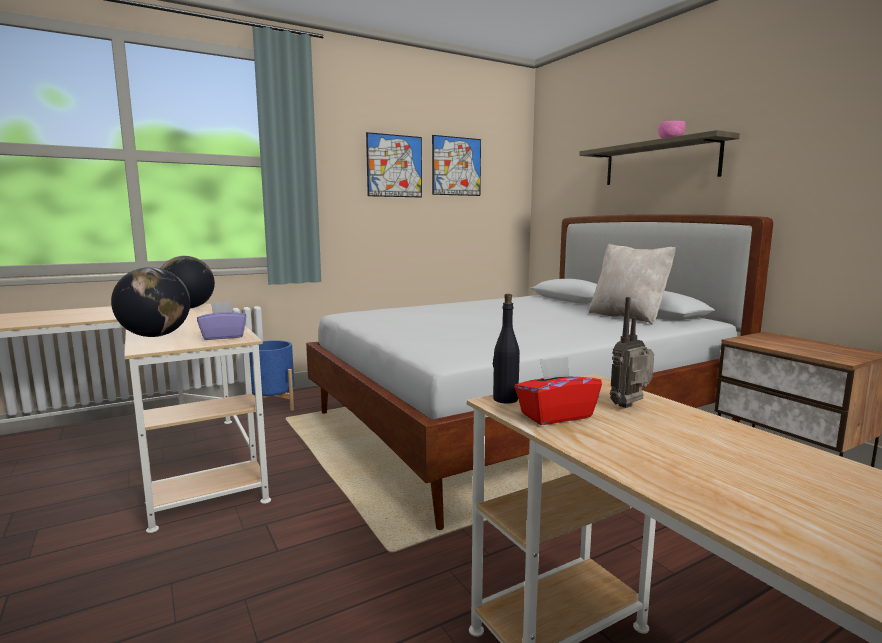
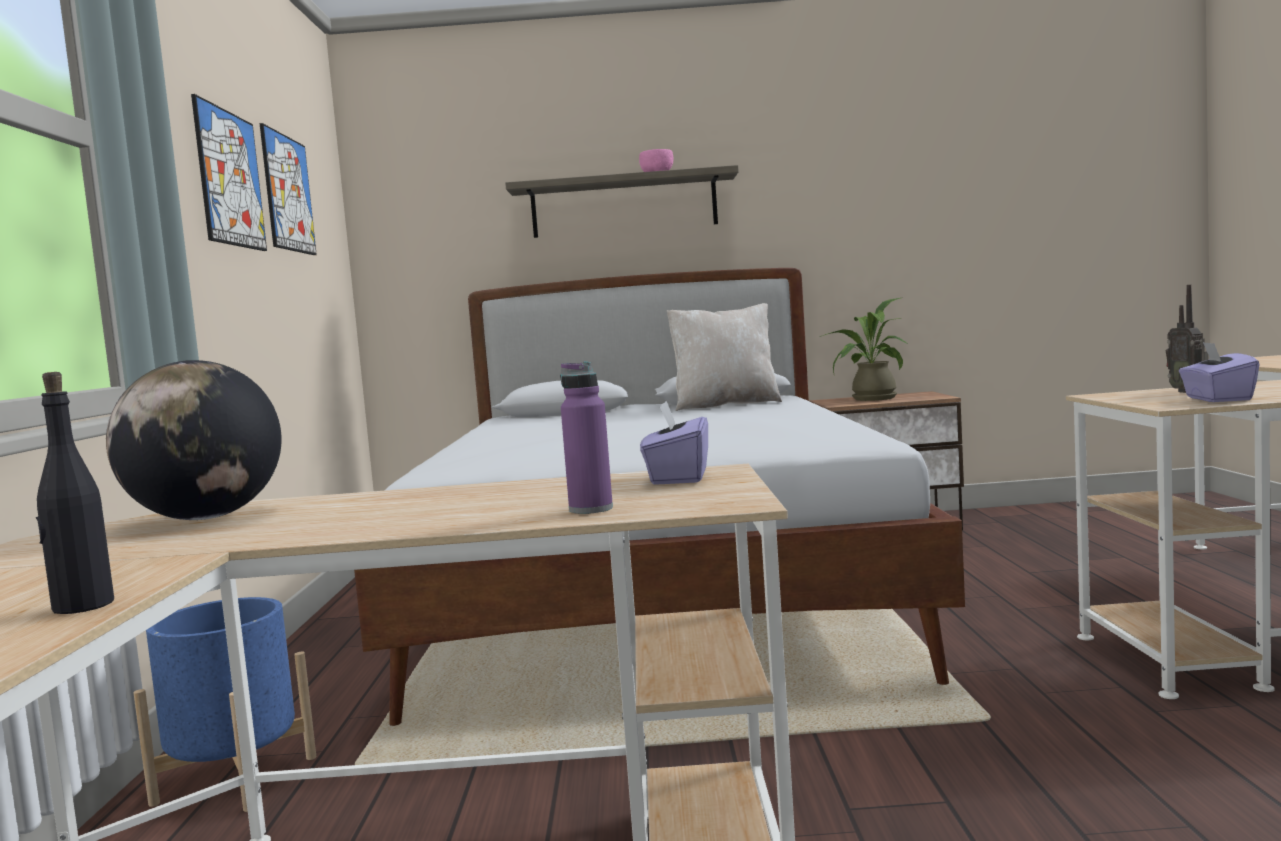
camera: 60 degrees left, 5 degrees down
(155, 336) = (591, 509): globe -> purple bottle
(505, 399) = (1161, 405): black bottle -> black bottle (82, 606)
(555, 415) = (1217, 399): red tissue box -> purple tissue box
(791, 343) = (868, 399): none -> potted plant

